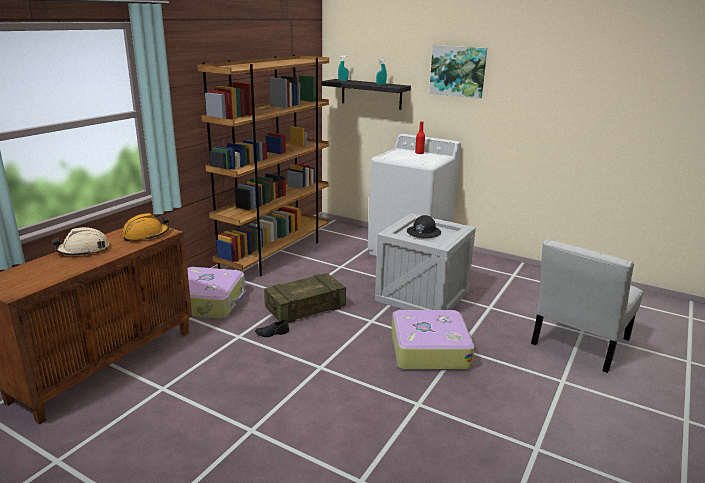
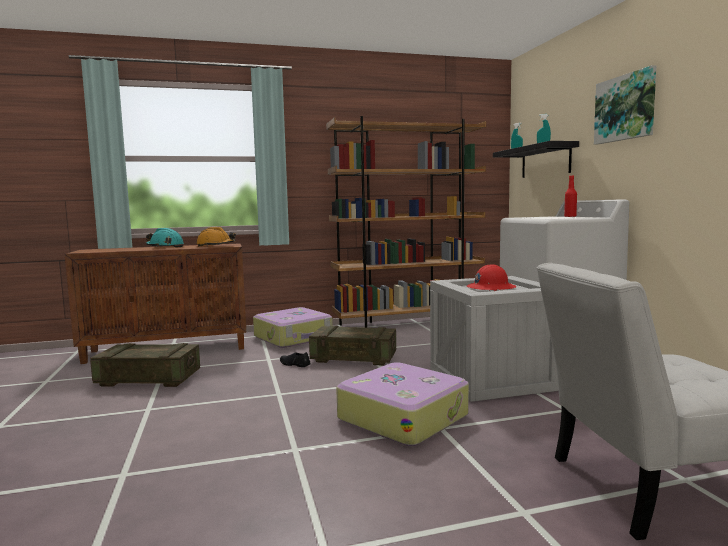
camera: 45 degrees right, 15 degrees down
(83, 250) = (165, 247): beige hard hat -> turquoise hard hat
(175, 404) = (148, 379): none -> crate
(423, 233) = (490, 288): black hard hat -> red hard hat

